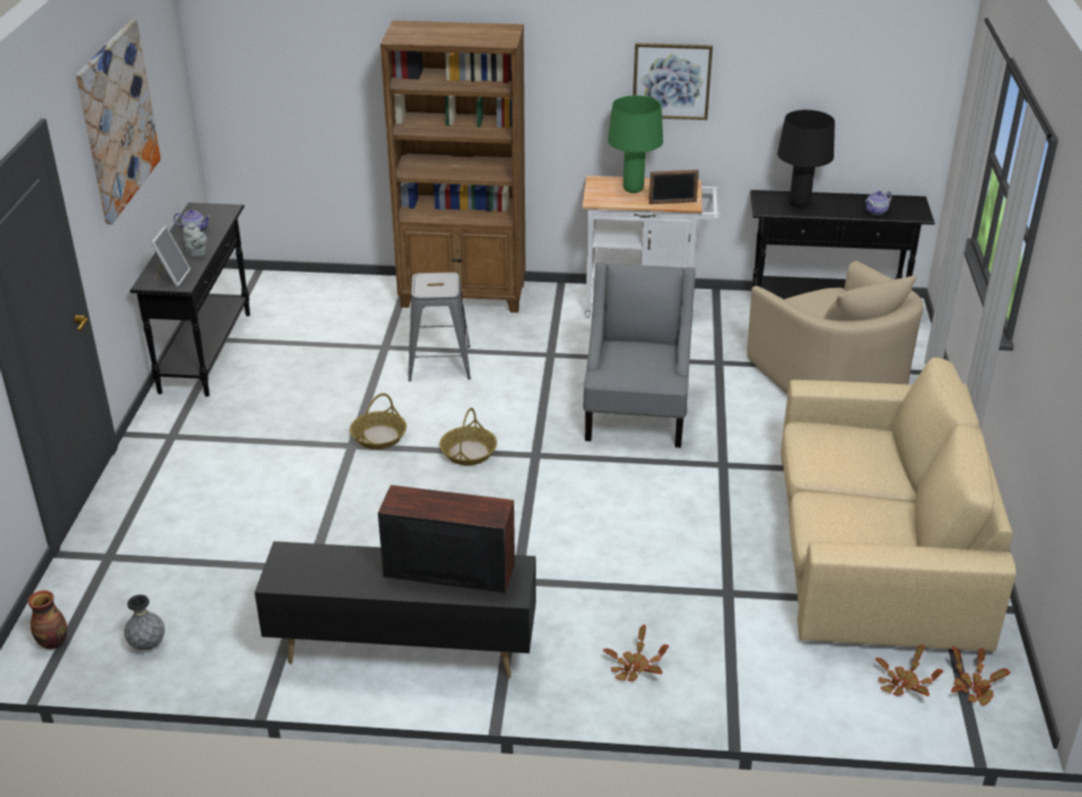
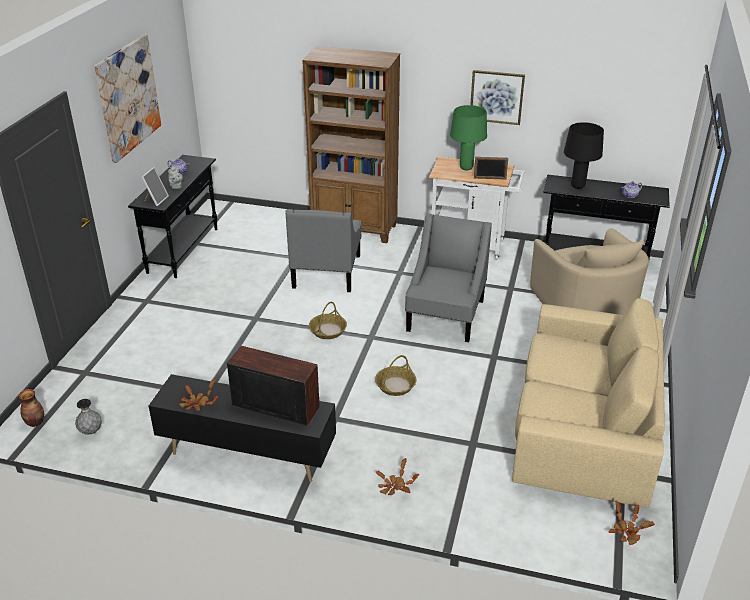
camera: 10 degrees right, 0 degrees up
(379, 436) = (274, 314): basket -> basket (395, 385)
(440, 363) = (326, 271): grey stool -> grey armchair
(902, 684) = (577, 522): potted plant -> potted plant (197, 404)

